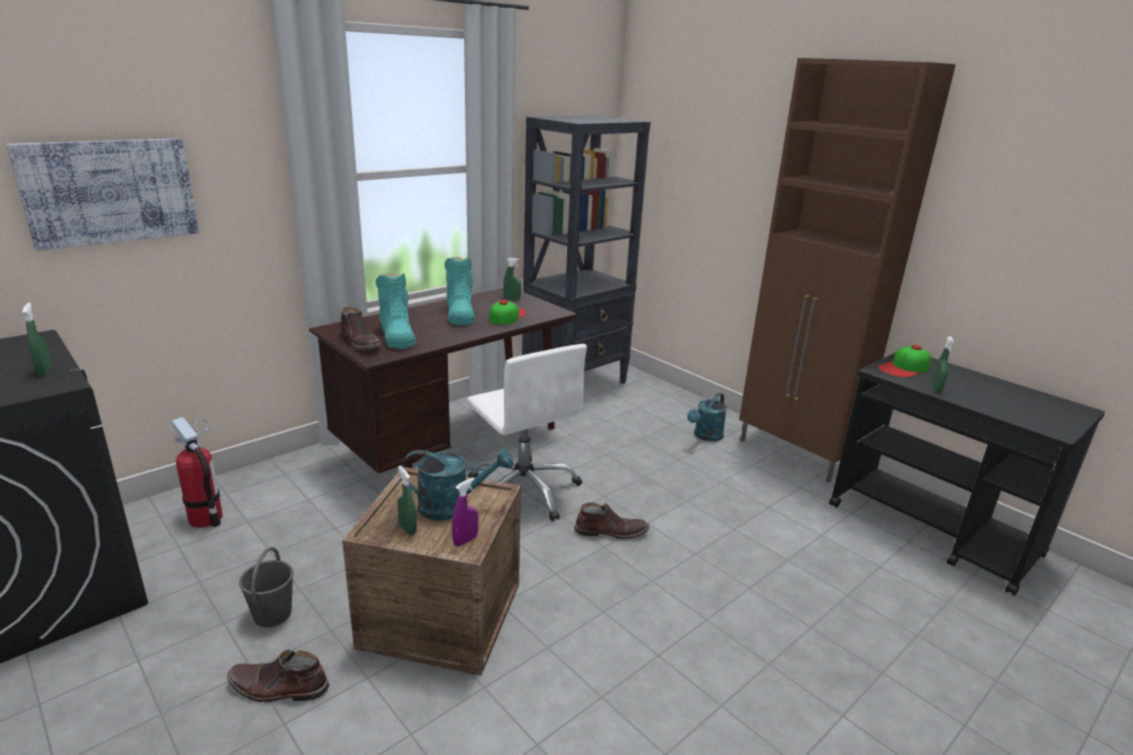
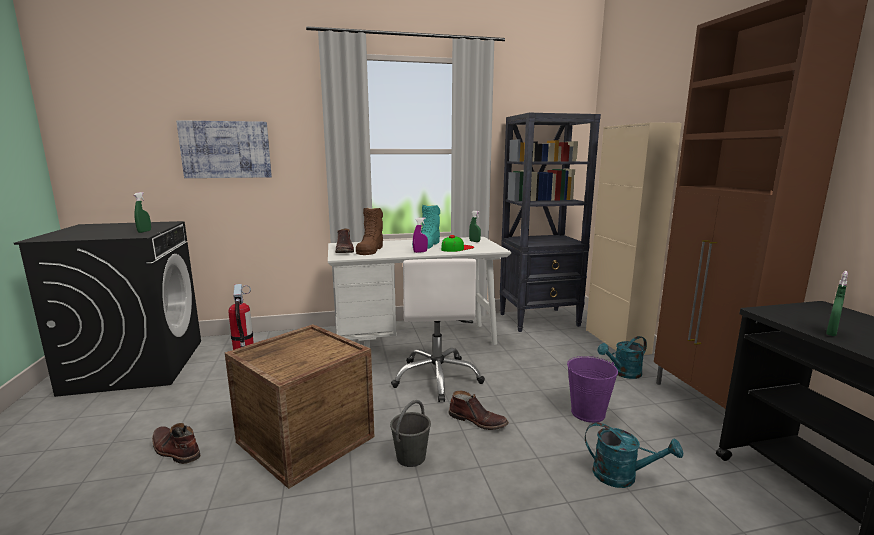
camera: 30 degrees right, 10 degrees down
(273, 614) = (218, 408): grey bucket -> grey bucket (411, 457)
(397, 336) = (370, 250): turquoise boot -> brown boot
(407, 529) = (269, 356): green spray bottle -> none
(453, 444) = (416, 341): brown desk -> white desk
(453, 506) = (313, 351): turquoise watering can -> turquoise watering can (622, 476)
(465, 540) = (293, 371): purple spray bottle -> purple spray bottle (420, 252)
(674, 396) = (616, 341): none -> beige cabinet
(705, 491) = (588, 413): none -> purple bucket
(904, 368) = (804, 313): cap -> none

